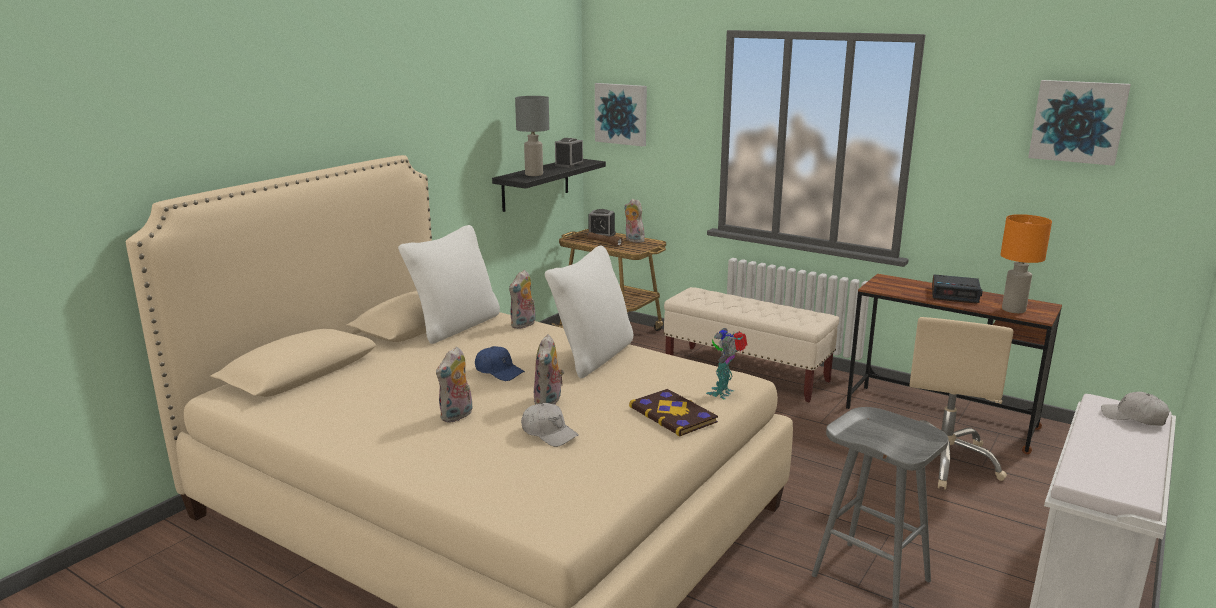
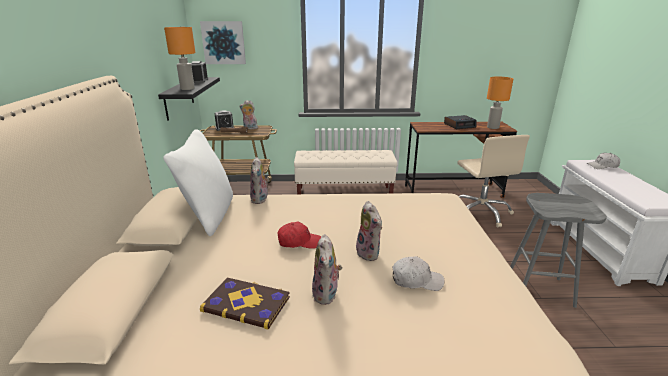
camera: 35 degrees left, 5 degrees up
(499, 371) = (299, 242): blue cap -> red cap
(534, 174) = (187, 89): grey table lamp -> orange table lamp
(593, 356) = (342, 209): white pillow -> none
(673, 414) = (455, 233): book -> book (247, 303)
(723, 393) = (451, 209): toy robot -> none
(1078, 121) = (503, 26): picture -> none

